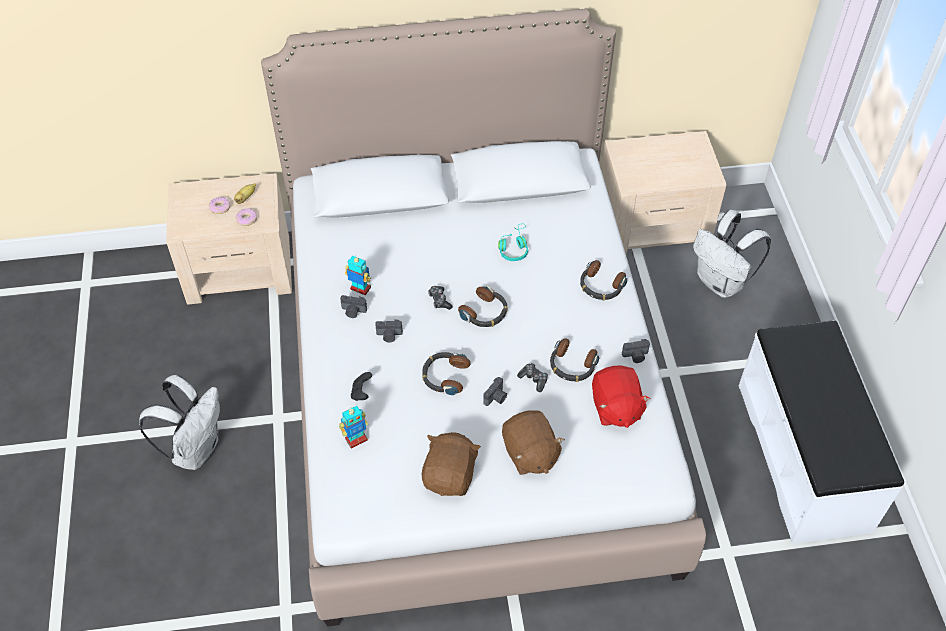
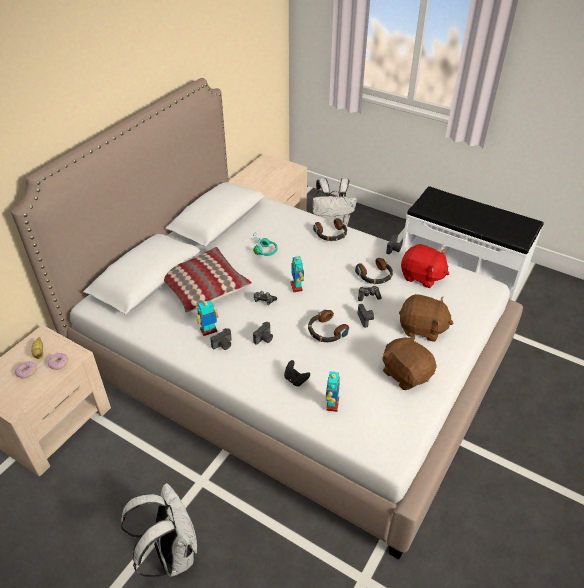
camera: 50 degrees left, 10 degrees down
(412, 242) = (203, 286): none -> pillow
(485, 312) = (297, 287): headphones -> toy robot

